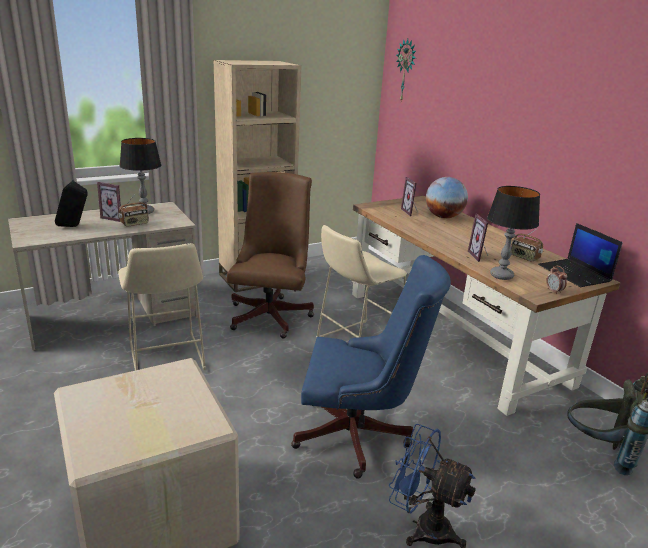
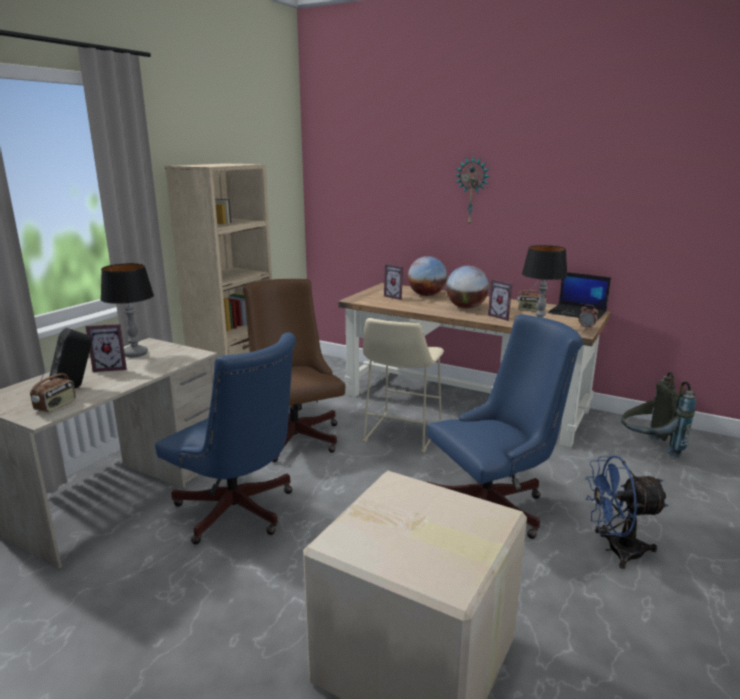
camera: 30 degrees left, 5 degrees down
(135, 224) = (147, 367): radio -> radio (56, 406)
(166, 359) = (239, 513): beige stool -> blue office chair
(406, 71) = (336, 165): wall clock -> wall clock (472, 191)
(460, 238) = (466, 307): none -> globe

